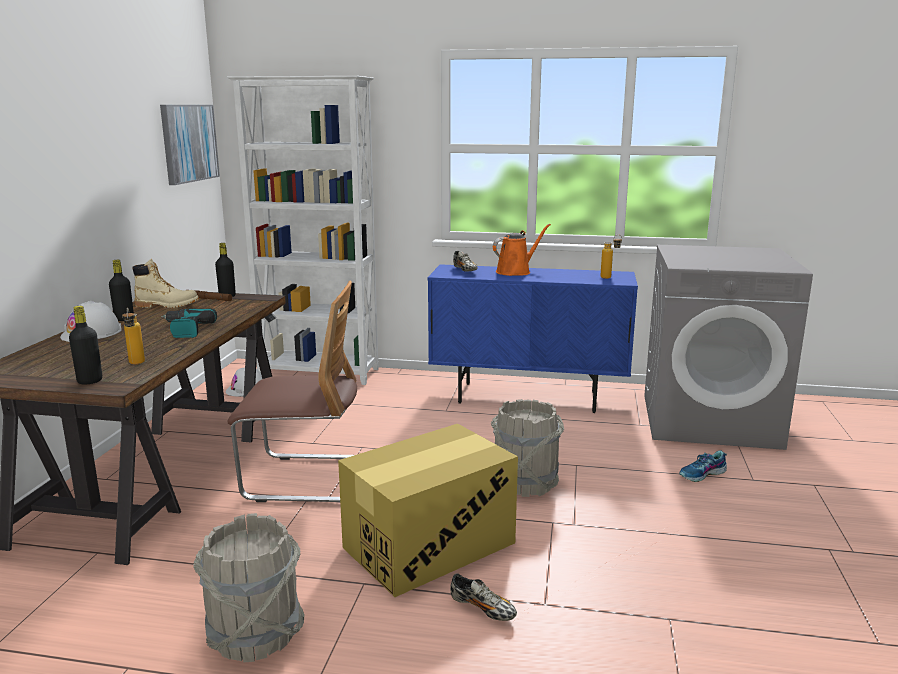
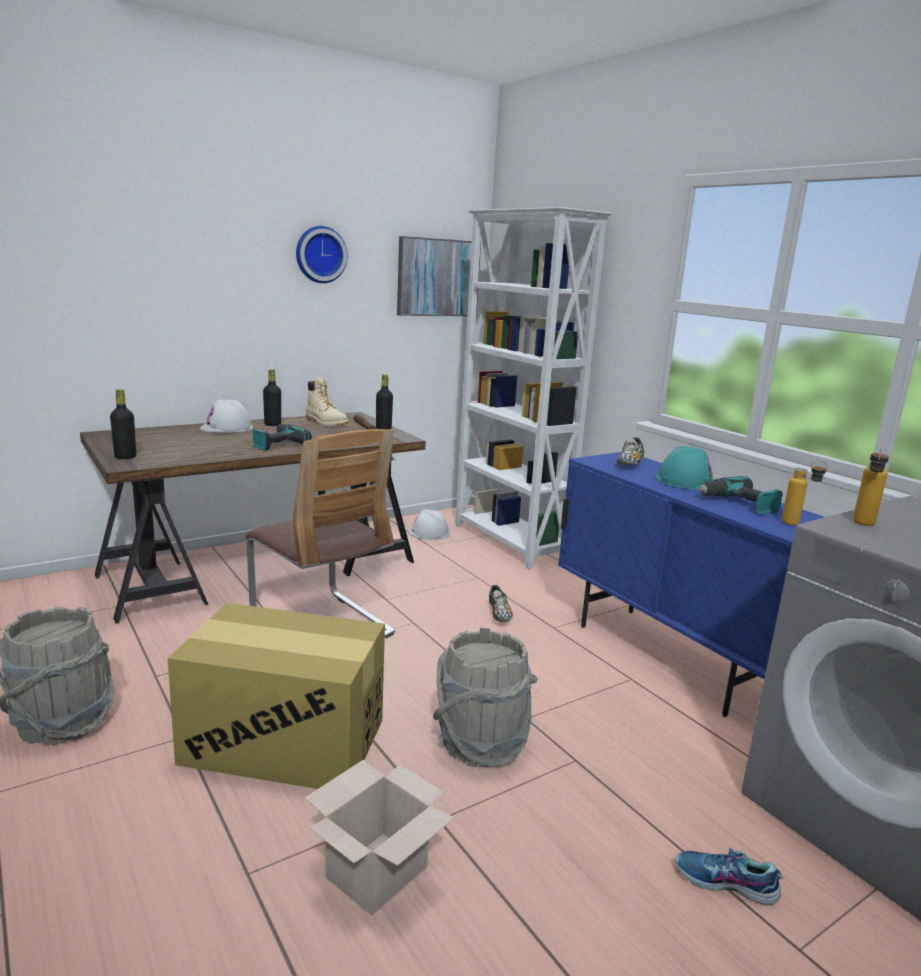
camera: 45 degrees right, 0 degrees up
(110, 130) = (320, 254): none -> wall clock
(136, 364) = (178, 456): bottle -> bottle (863, 525)
(483, 609) = (199, 831): shoe -> shoe (499, 614)
(516, 271) = (687, 481): orange watering can -> turquoise hard hat
(566, 276) = (739, 504): none -> power drill
(592, 559) = (377, 870): none -> cardboard box

